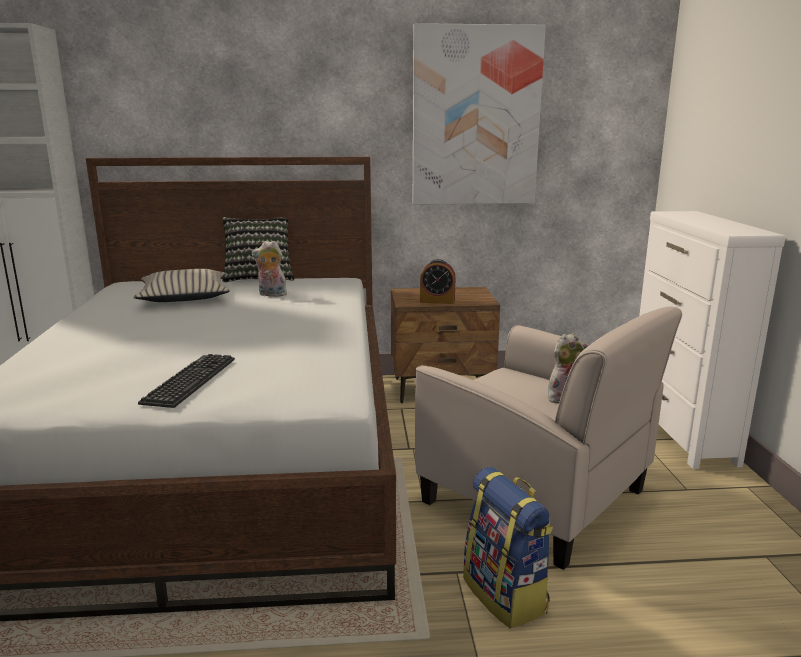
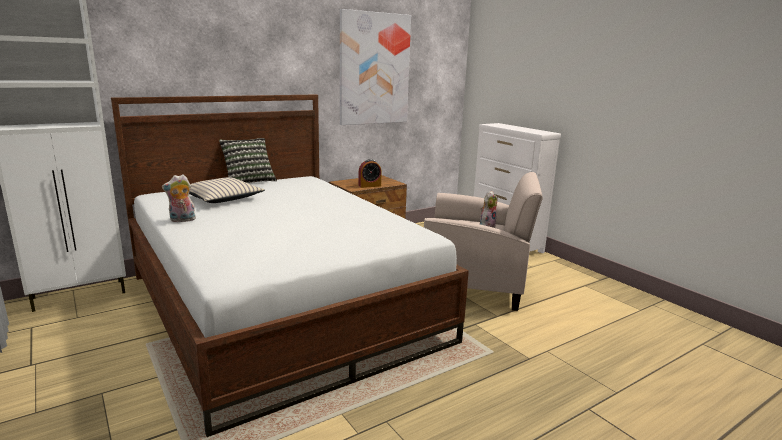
camera: 30 degrees left, 0 degrees up
(190, 381) = (334, 241): keyboard -> none
(271, 295) = (281, 191): plush toy -> plush toy (182, 220)
(506, 595) = (505, 327): backpack -> none

